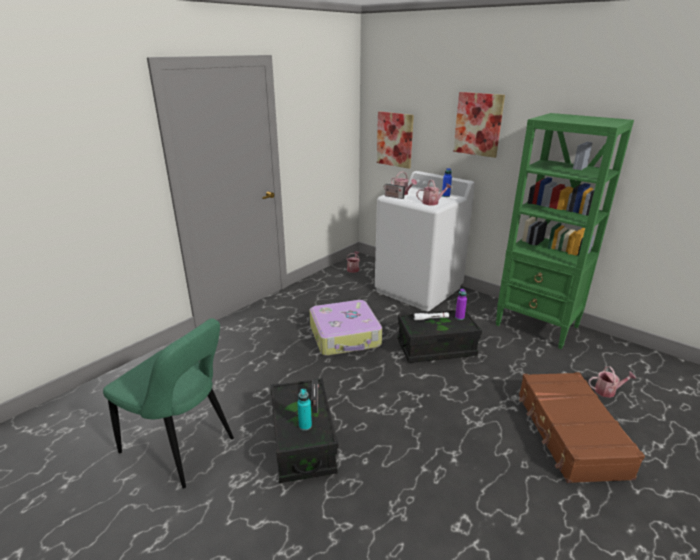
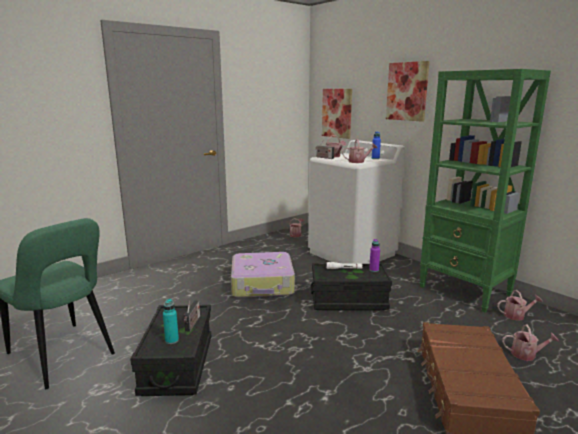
camera: 10 degrees right, 10 degrees down
(588, 349) = (517, 315): none -> watering can

